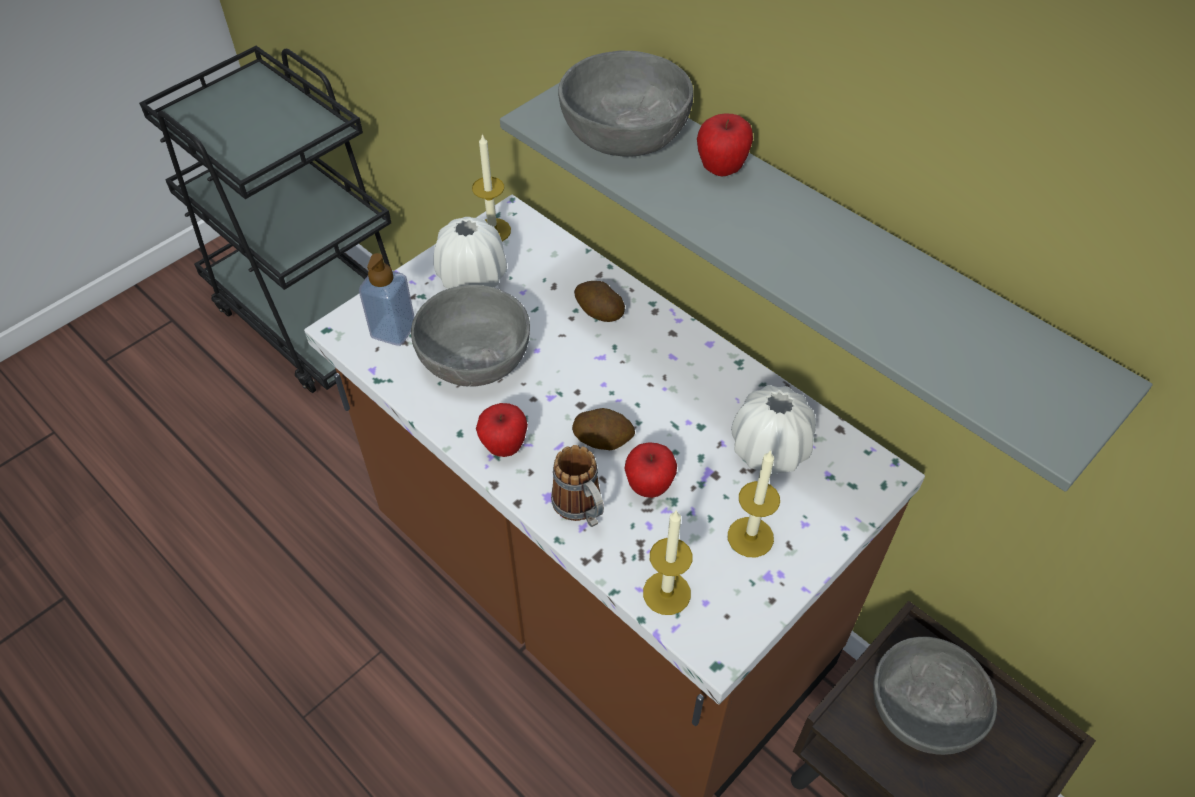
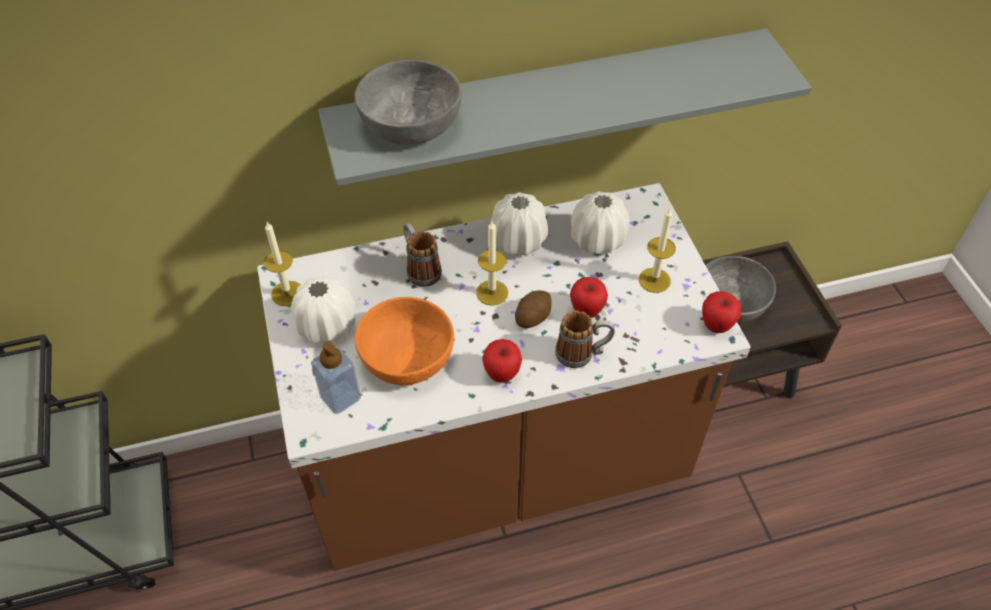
camera: 60 degrees left, 0 degrees up
(475, 356) = (406, 356): grey bowl -> orange bowl
(598, 312) = (420, 269): potato -> mug
(666, 593) = (670, 339): candle -> candle (492, 292)
(705, 376) = (518, 241): none -> white vase
(721, 169) = (486, 97): apple -> apple (716, 325)

